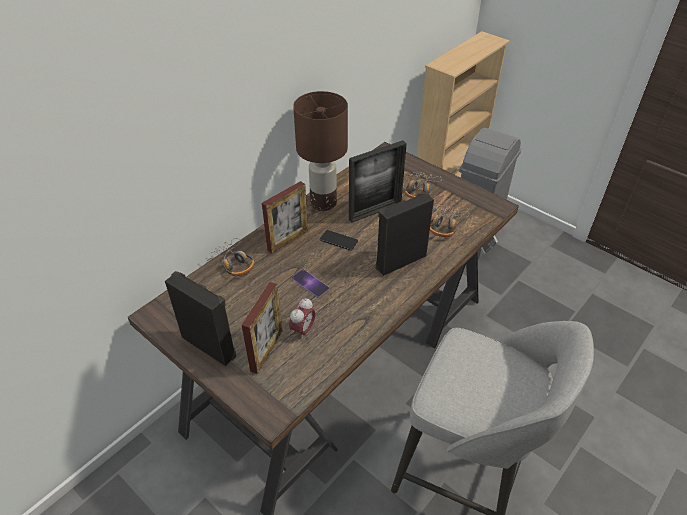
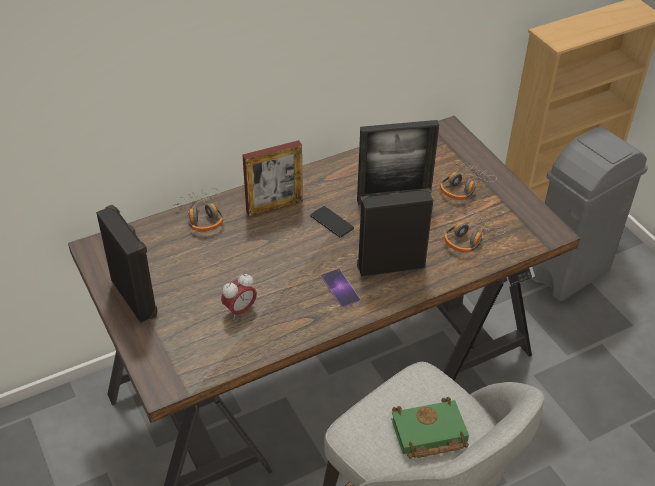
camera: 20 degrees right, 0 degrees up
(266, 350) = (190, 320): picture frame -> none
(310, 283) = (274, 261): phone -> phone (340, 288)
(322, 203) = (337, 173): brown table lamp -> none
(491, 383) = (428, 434): none -> green book

